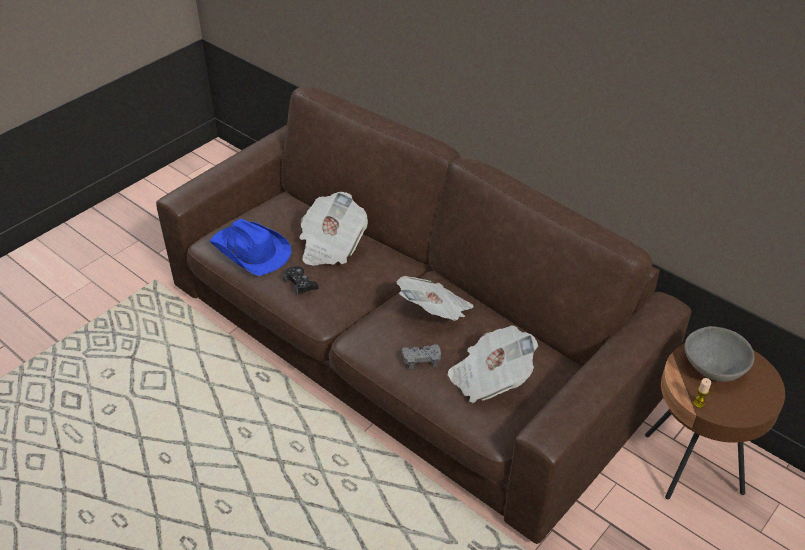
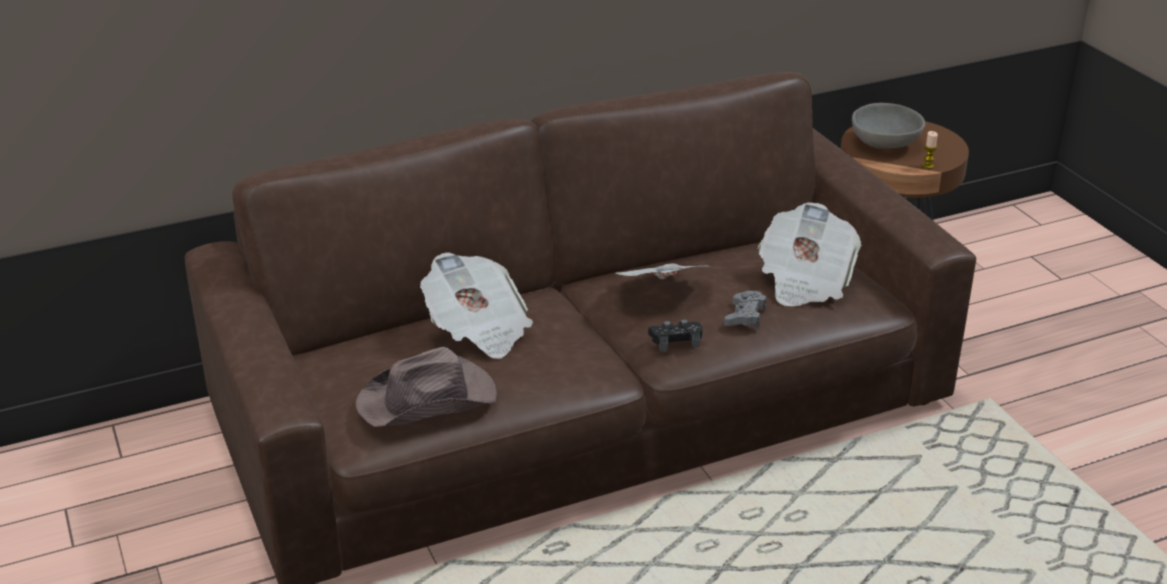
camera: 65 degrees left, 10 degrees down
(251, 251) = (428, 400): blue hat -> brown hat
(300, 284) = (537, 372): black game controller -> black game controller (675, 340)

